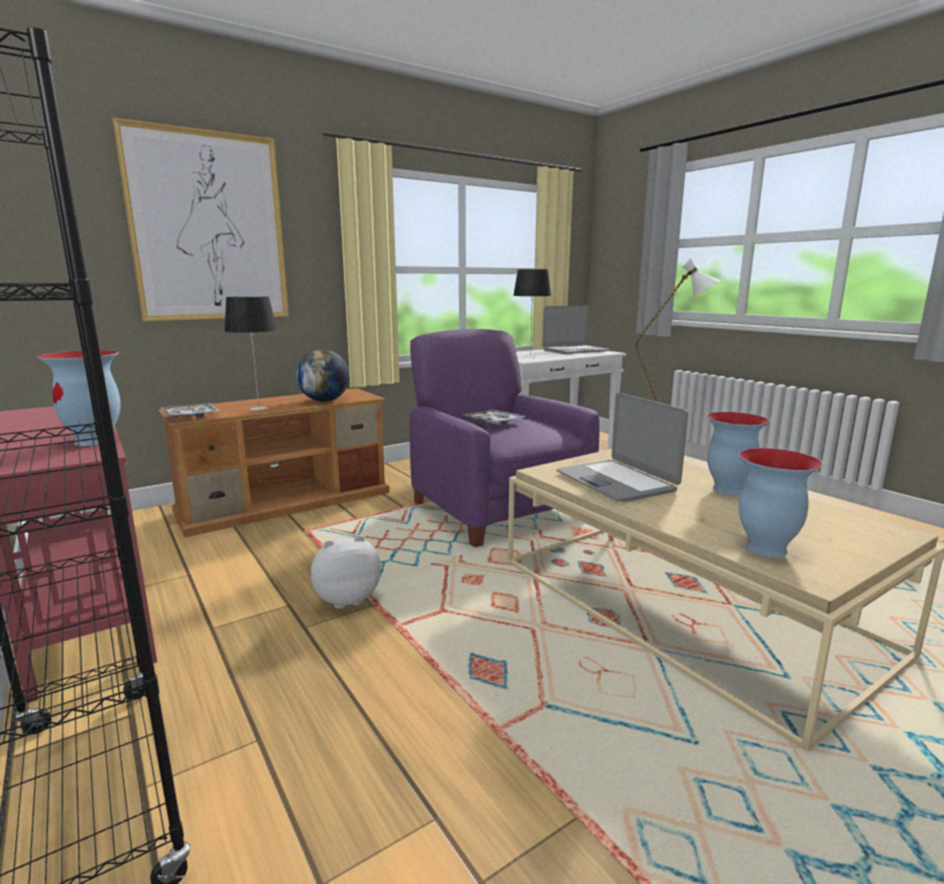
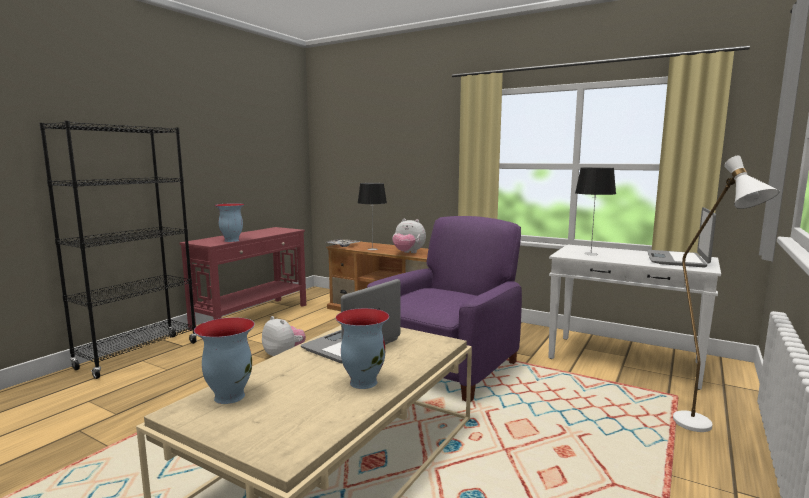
camera: 65 degrees right, 5 degrees down
(209, 228) = (393, 142): picture -> none
(324, 401) = (408, 253): globe -> plush toy
(494, 422) = (442, 292): tray -> none
(575, 351) = (677, 259): laptop -> laptop turned 75 degrees clockwise

